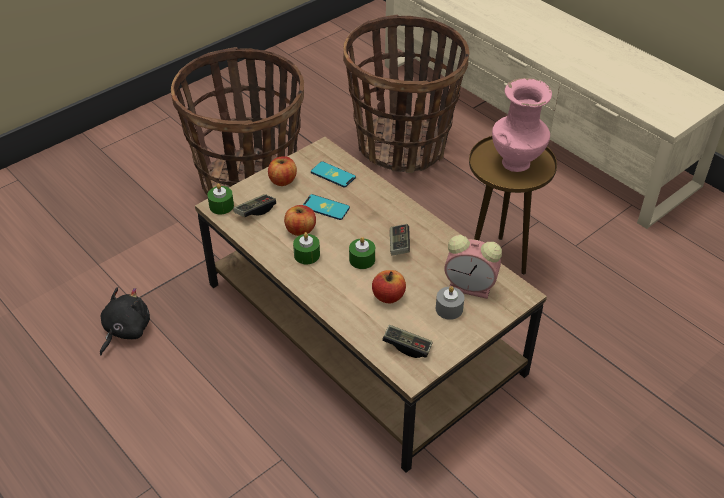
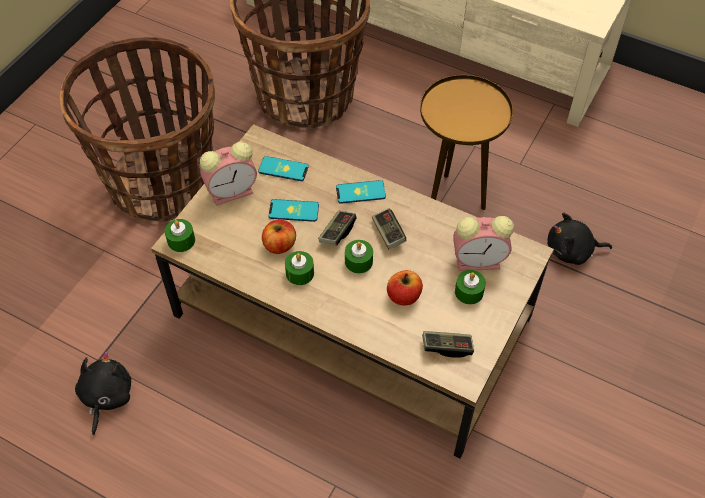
camera: 20 degrees left, 10 degrees up
(255, 211) = (221, 236): game controller -> game controller (337, 233)
(282, 181) = (233, 191): apple -> alarm clock
(390, 208) = (360, 192): none -> phone
(449, 309) = (469, 292): grey candle -> green candle
(516, 162) = (469, 107): pink vase -> none
(594, 330) = (572, 251): none -> black plush toy

